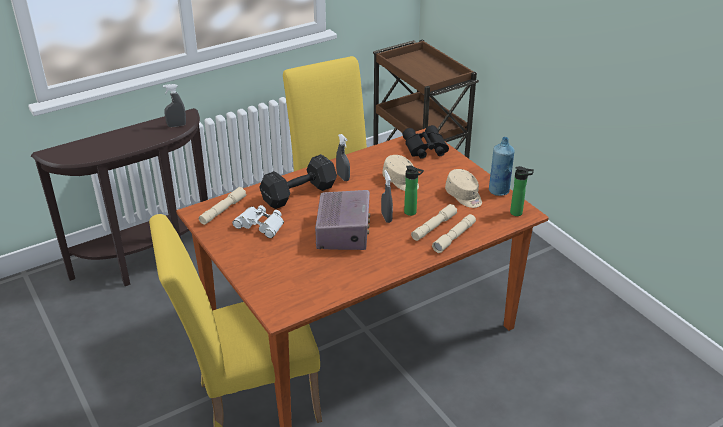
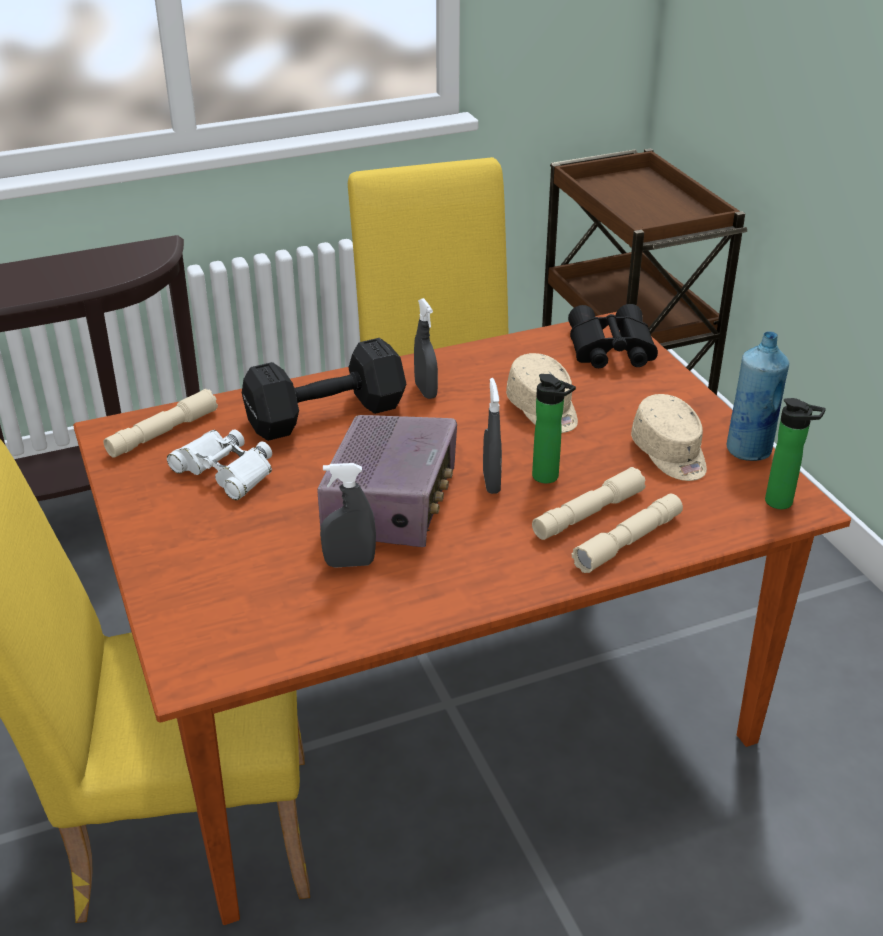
camera: 10 degrees right, 0 degrees up
(176, 125) = (131, 263): grey spray bottle -> grey spray bottle (349, 563)

